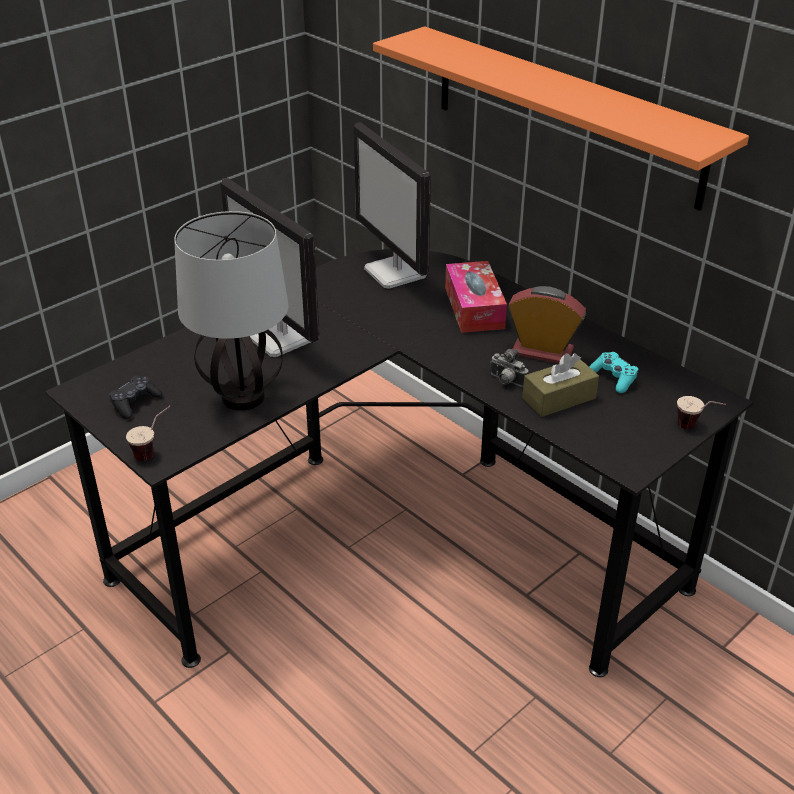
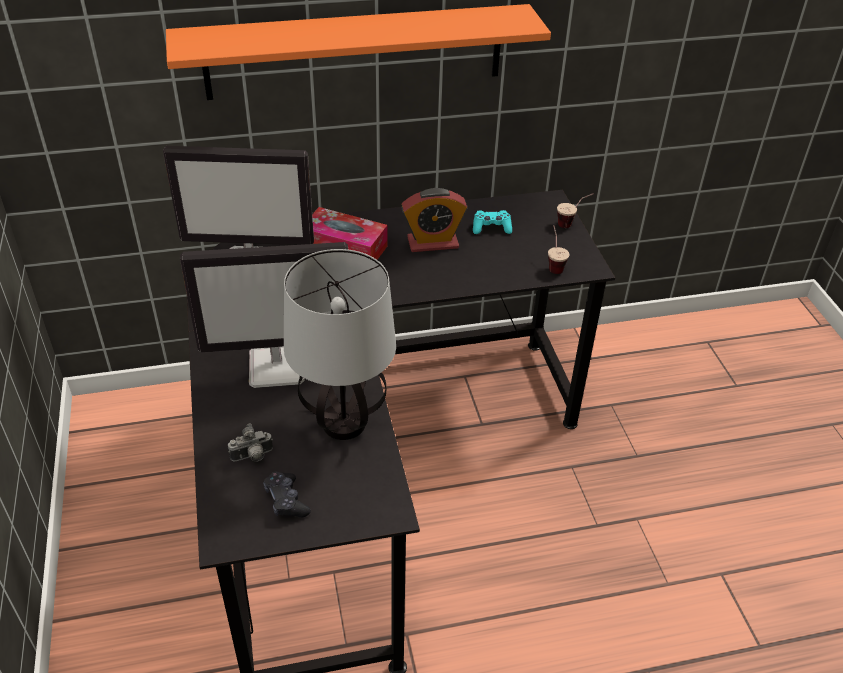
camera: 60 degrees left, 5 degrees up
(154, 451) = (372, 511): cup -> cup (554, 264)
(506, 381) = (452, 275): camera -> camera (252, 457)
(542, 352) = (433, 243): alarm clock -> alarm clock turned 150 degrees counterclockwise
(559, 398) = (493, 261): brown tissue box -> none

